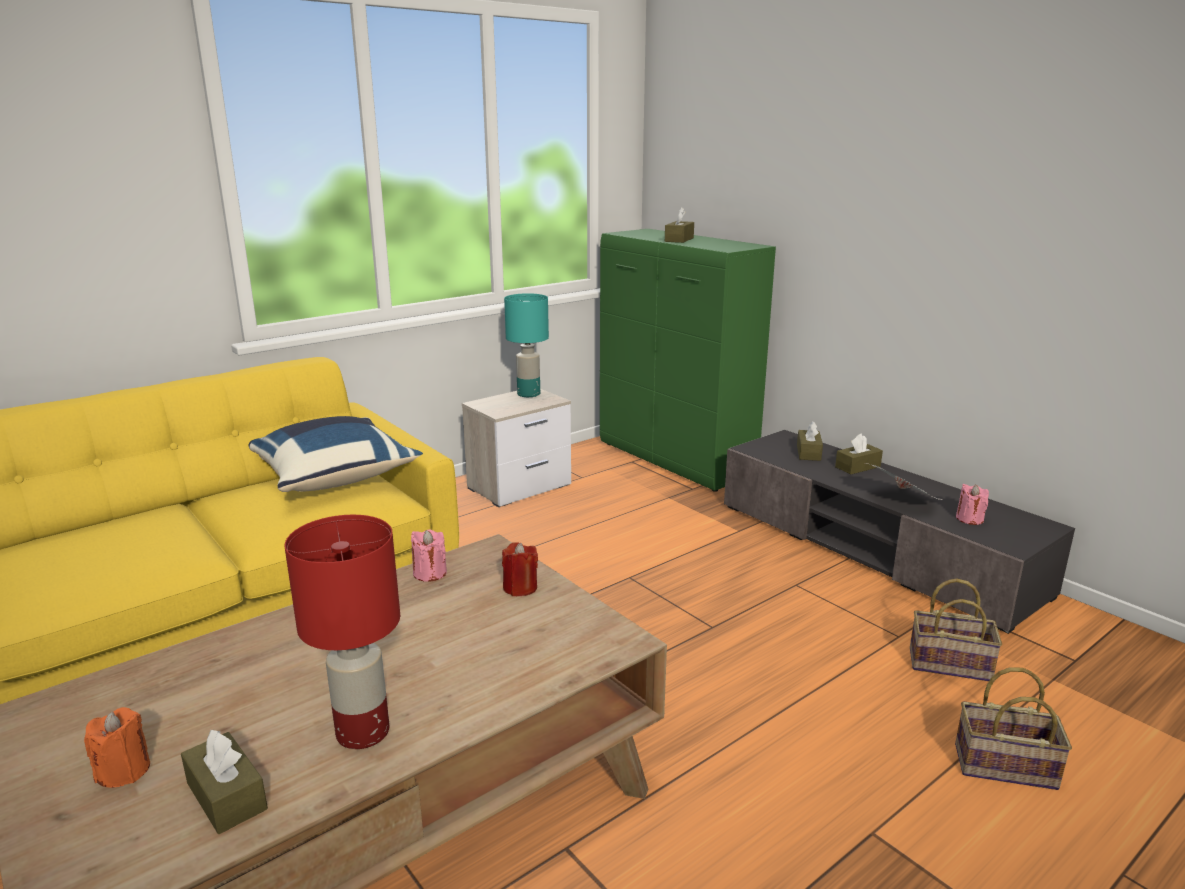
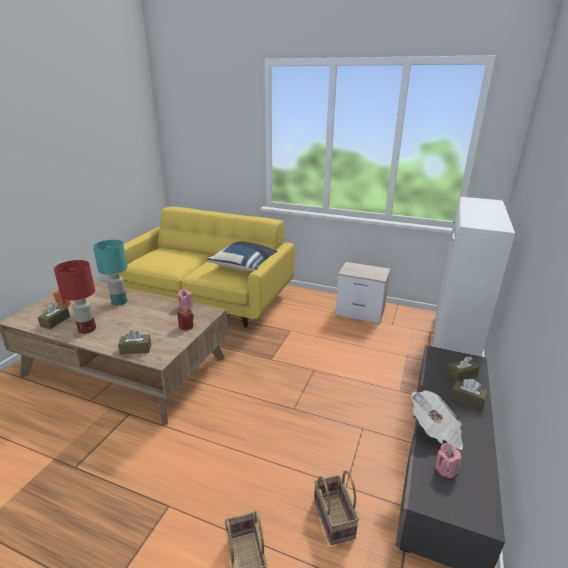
camera: 60 degrees right, 5 degrees up
(528, 394) = (377, 270): turquoise table lamp -> turquoise table lamp (119, 302)
(676, 461) = (452, 345): green cabinet -> white cabinet
(679, 240) = (477, 211): brown tissue box -> brown tissue box (136, 349)

